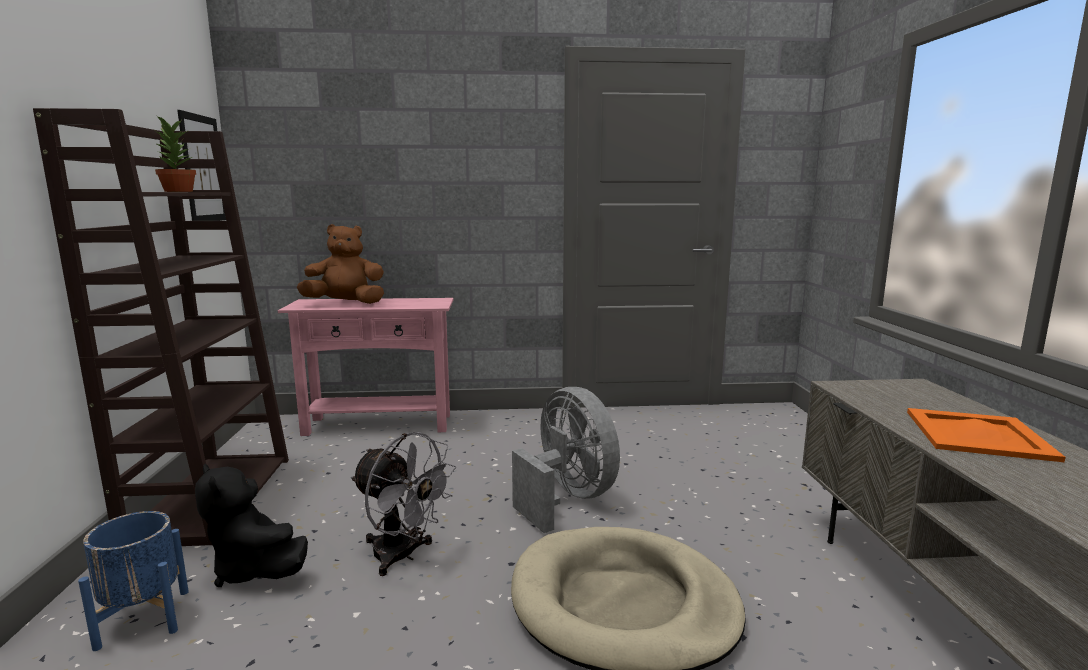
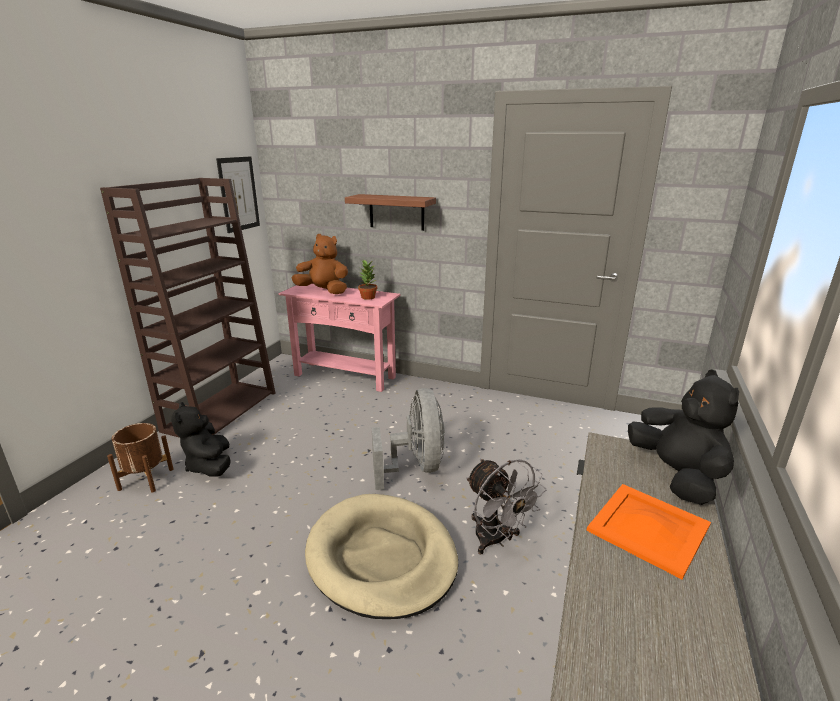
camera: 25 degrees right, 10 degrees up
(144, 618) = (146, 479): blue planter -> brown planter
(178, 191) = (198, 223): potted plant -> potted plant (367, 297)
(403, 556) = (286, 480): grey fan -> grey fan (496, 540)
(443, 191) = (396, 212): none -> shelf
(933, 396) = (676, 476): none -> black plush toy

